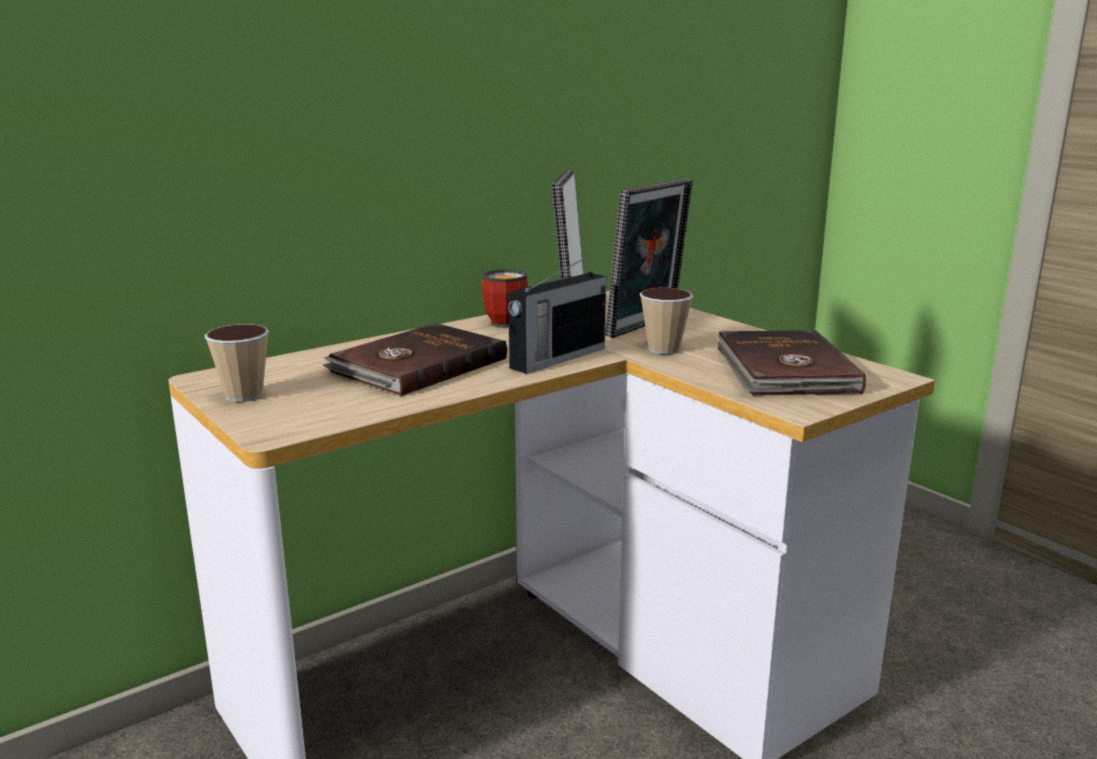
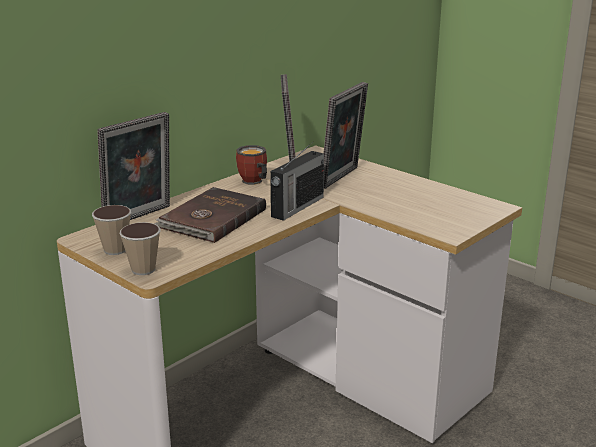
camera: 10 degrees left, 5 degrees up
(311, 357) = (140, 217): none -> picture frame
(663, 349) = (359, 195): cup -> cup (143, 269)
(783, 370) = (435, 206): brown book -> none

